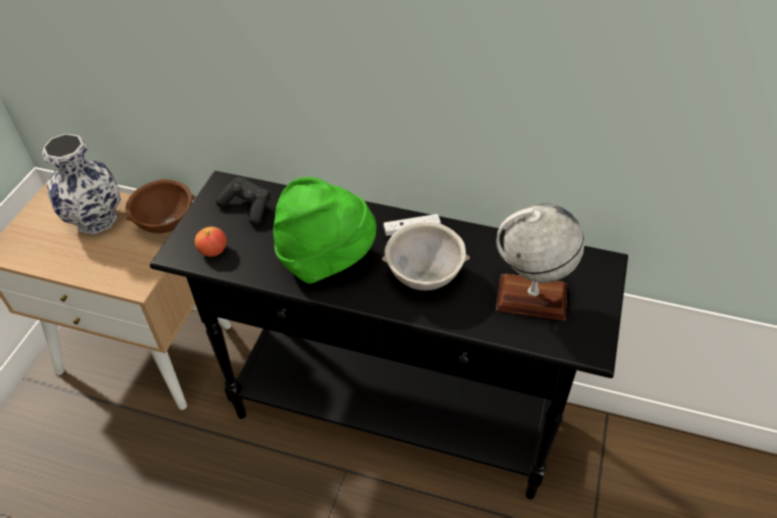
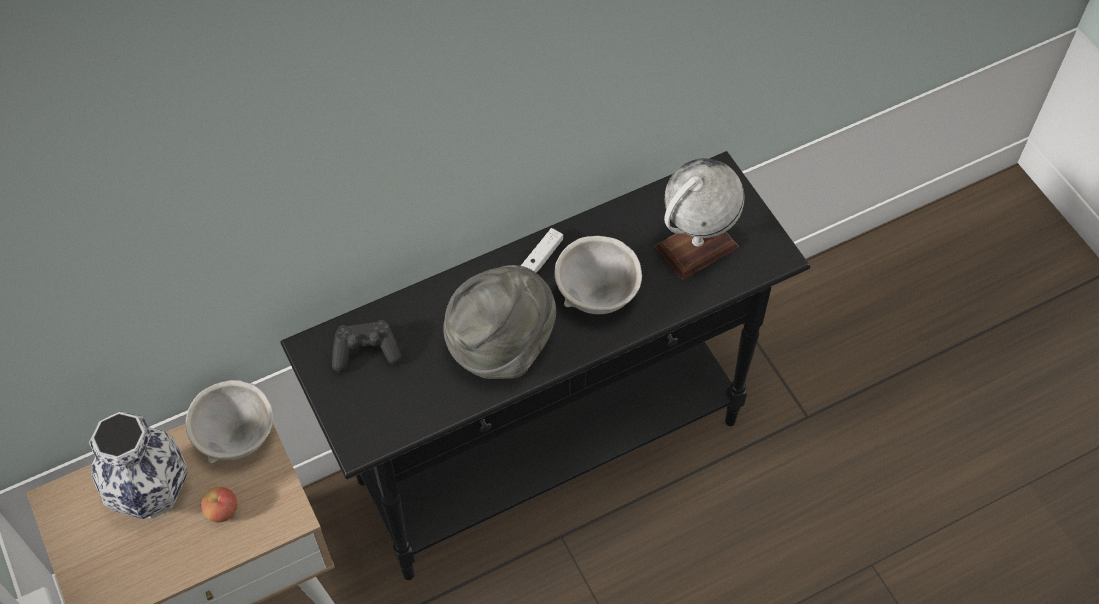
camera: 45 degrees left, 10 degrees up
(167, 224) = (238, 436): brown bowl -> grey bowl
(213, 251) = (390, 416): apple -> apple (222, 511)
(326, 260) = (500, 344): green hat -> grey hat

